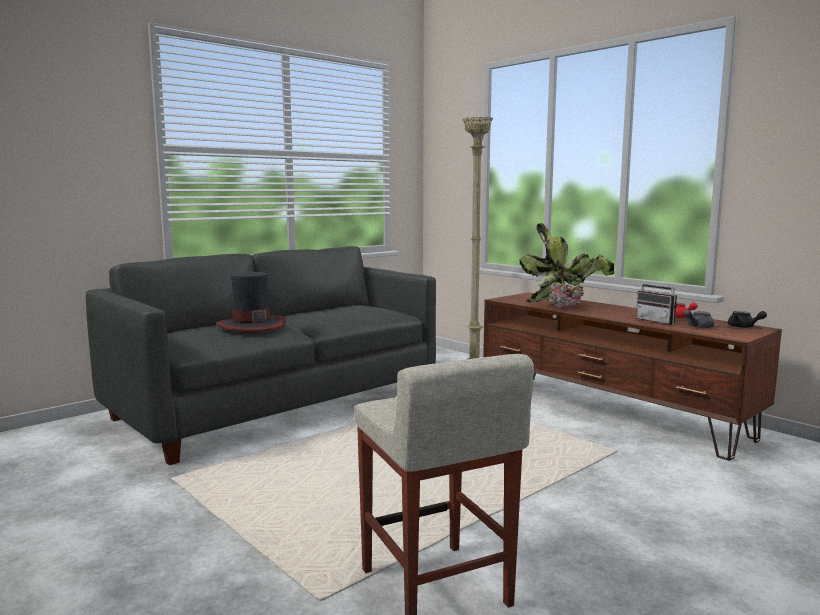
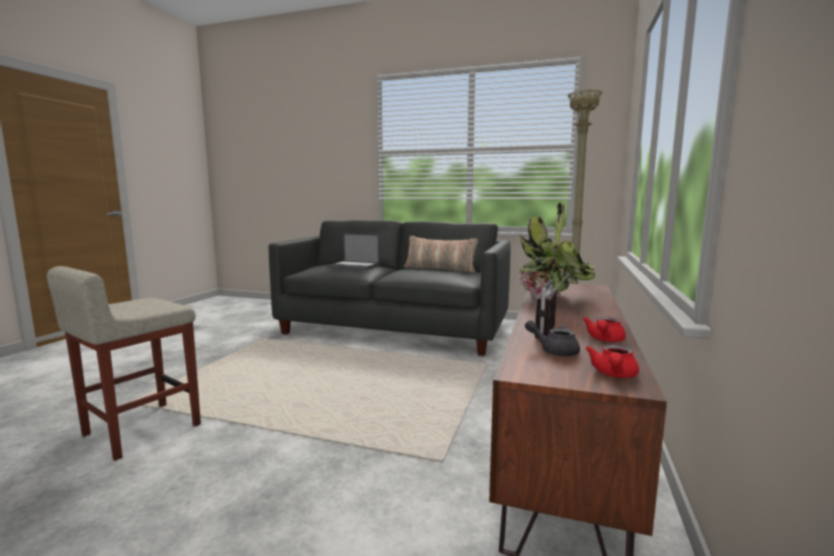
camera: 60 degrees right, 0 degrees up
(251, 325) = (354, 266): hat -> laptop
(332, 309) = (440, 269): none -> pillow
(744, 327) = (613, 375): black teapot -> red teapot

